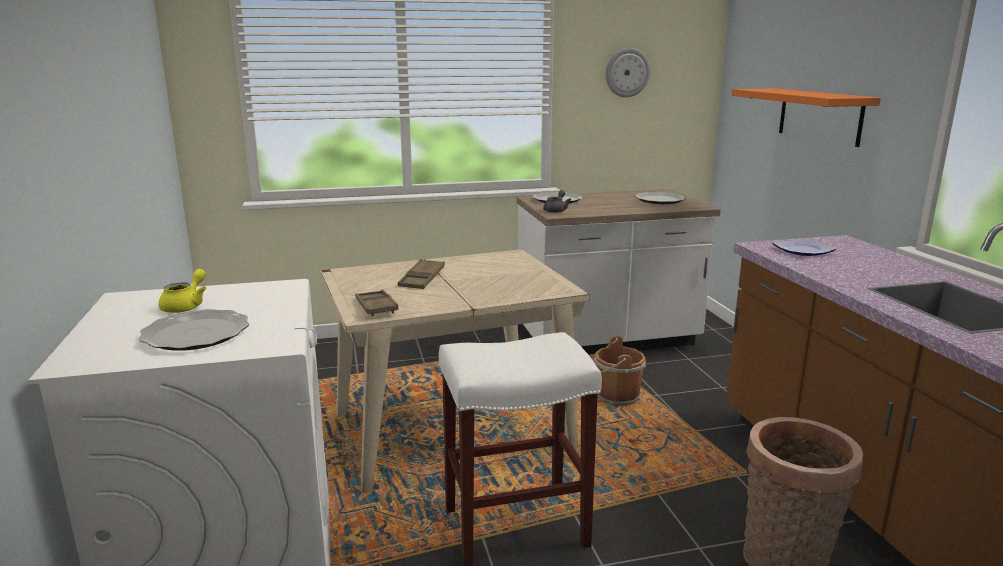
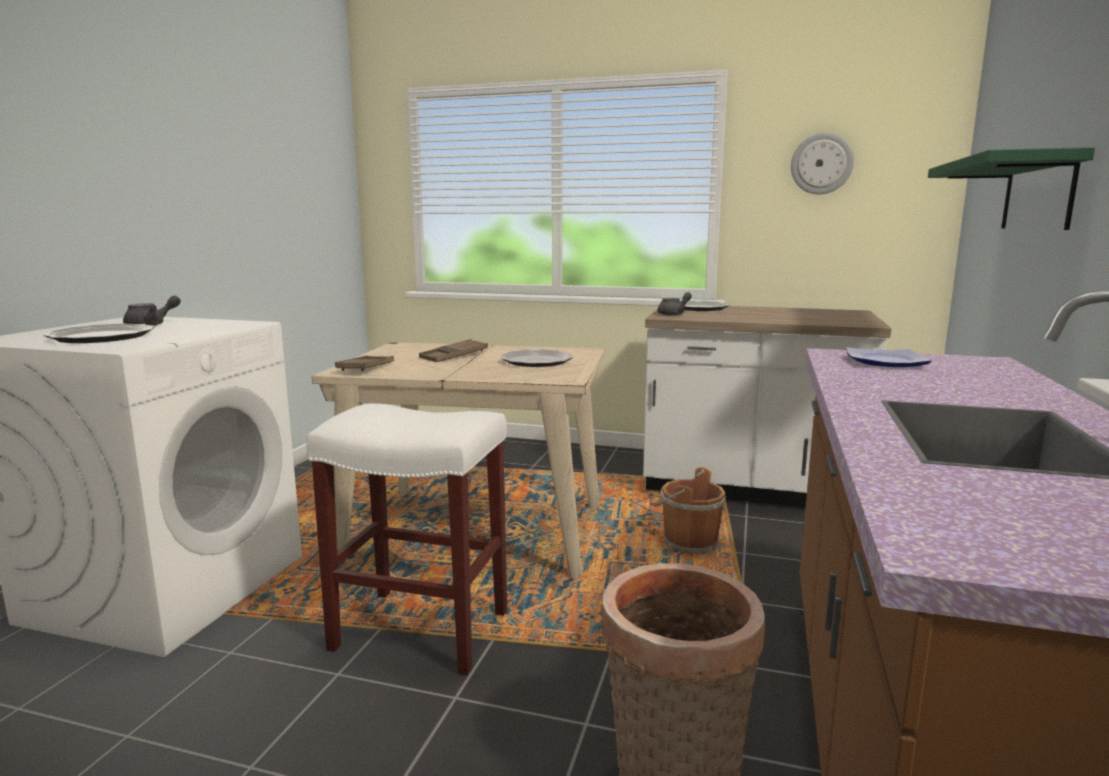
camera: 30 degrees right, 5 degrees down
(186, 306) = (151, 325): yellow teapot -> grey teapot
(660, 200) = (826, 316): plate -> plate (537, 361)
(819, 116) = (1037, 194): orange shelf -> green shelf

